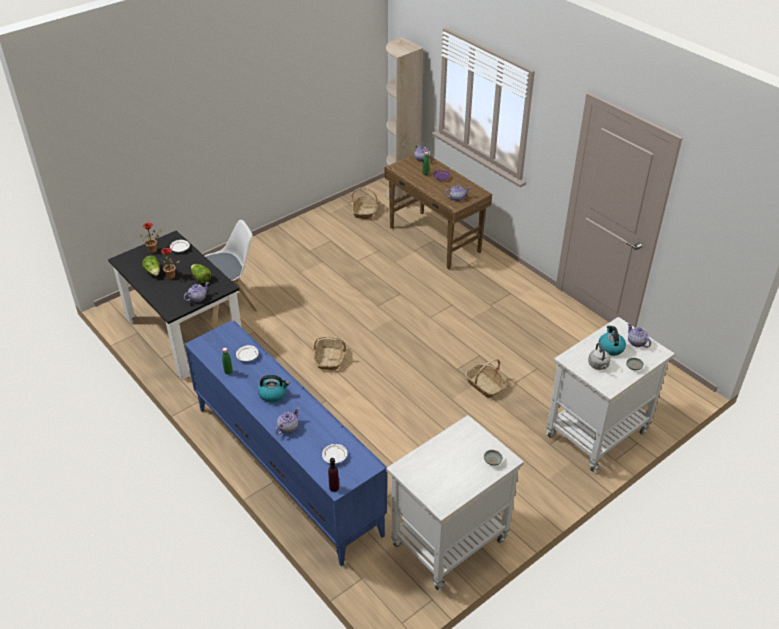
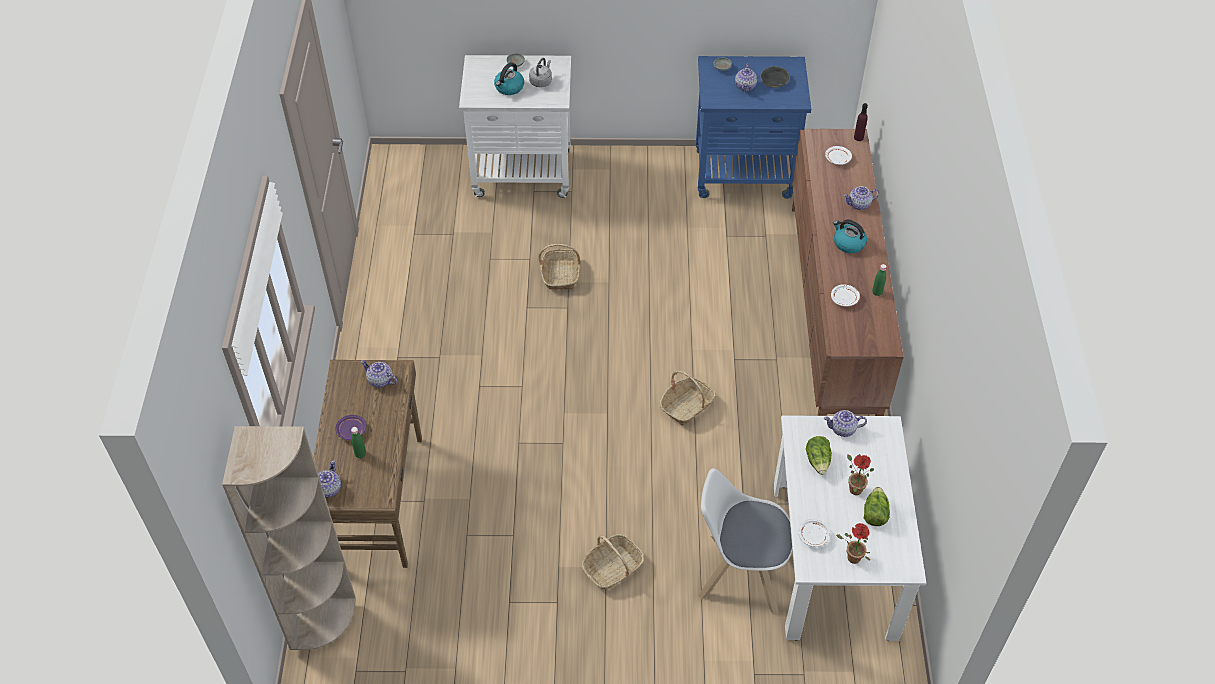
camera: 140 degrees left, 10 degrees up
(184, 334) = (833, 560): black dining table -> white dining table
(285, 469) = (833, 314): blue cabinet -> brown cabinet
(365, 211) = (402, 630): basket -> basket (612, 568)
(440, 475) = (774, 81): none -> grey bowl
(448, 543) = (744, 175): white cart -> blue cart
(636, 342) = (481, 79): teapot -> teapot (745, 86)

